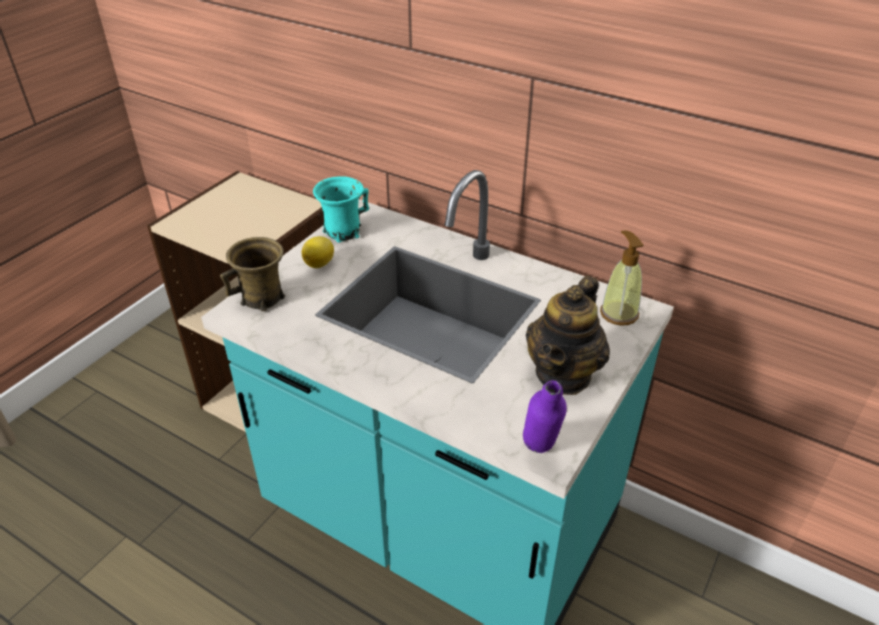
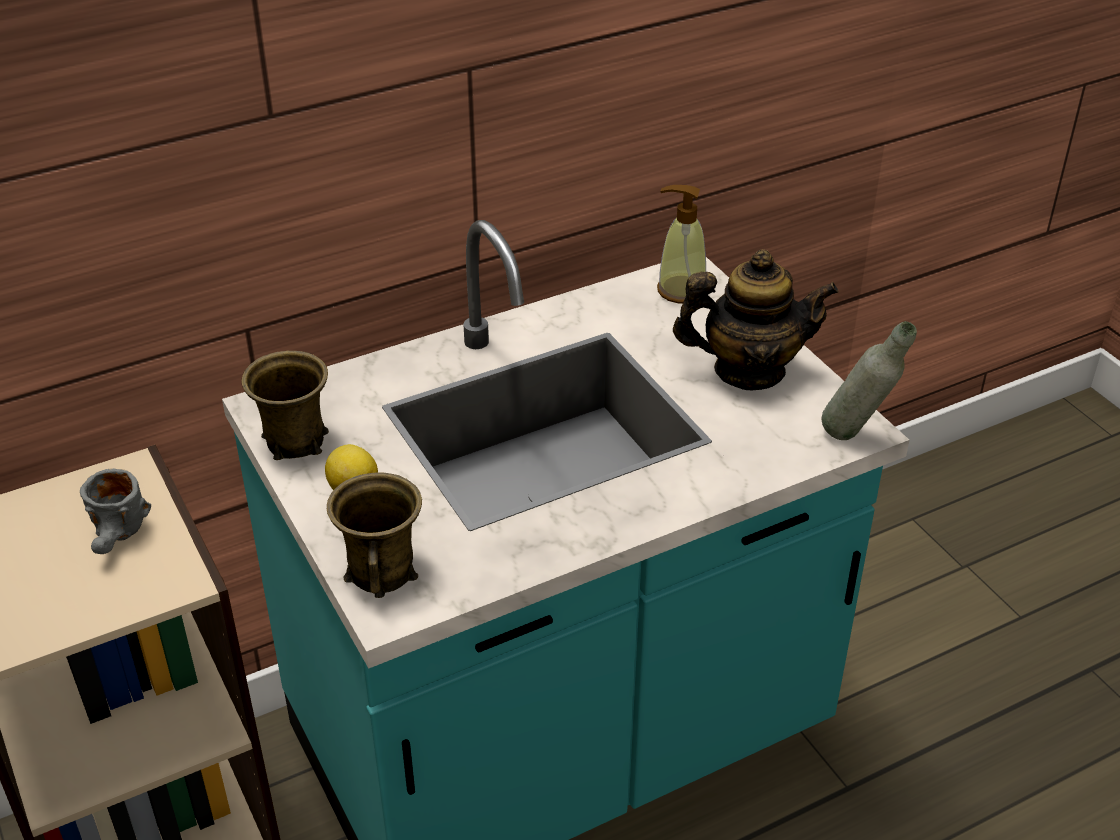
camera: 60 degrees left, 0 degrees up
(259, 222) = (119, 538): none -> grey mug
(342, 231) = (294, 441): turquoise mug -> brown mug
(539, 455) = (856, 438): purple bottle -> grey bottle
(564, 374) = (749, 370): teapot -> teapot turned 60 degrees counterclockwise

